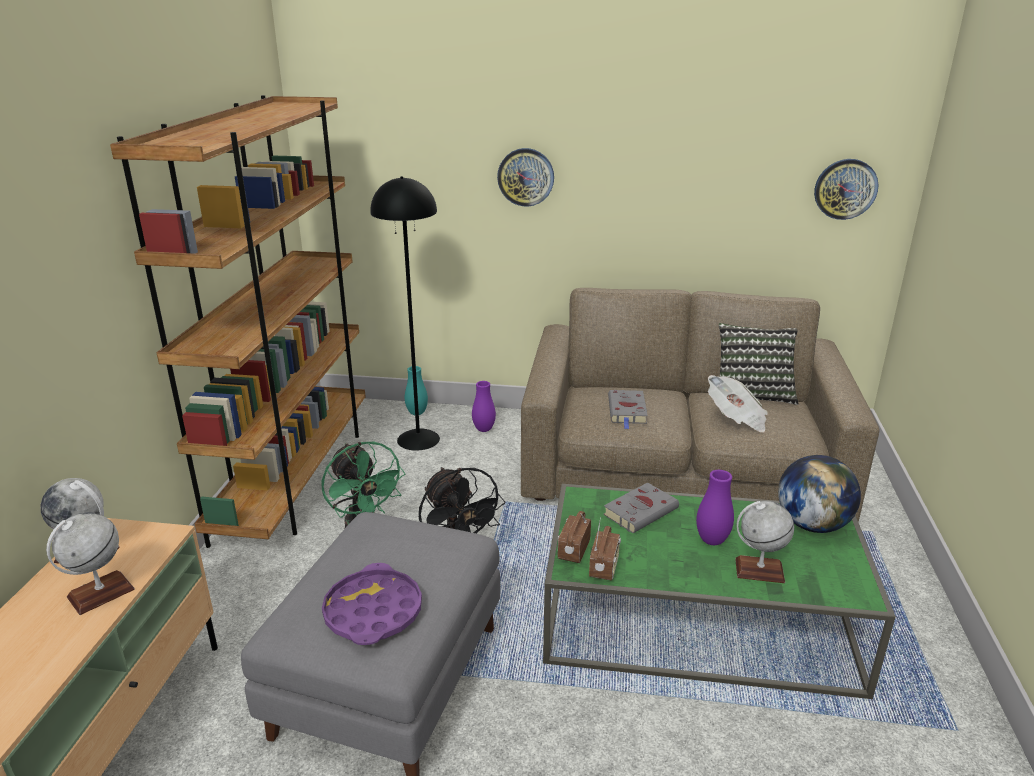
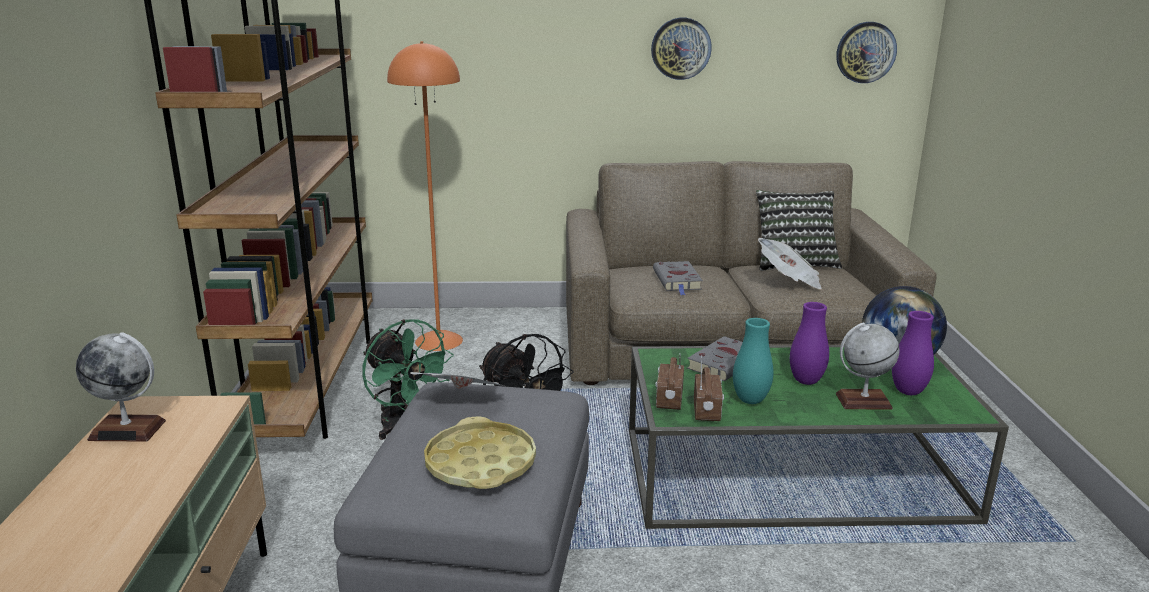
camera: 10 degrees left, 5 degrees down
(100, 593) = (160, 463): globe -> none
(373, 612) = (480, 464): purple tray -> yellow tray
(382, 540) = (463, 402): none -> newspaper
(417, 413) = (429, 318): turquoise vase -> turquoise vase (750, 400)
(418, 439) = (438, 340): black floor lamp -> orange floor lamp
(484, 429) = (508, 327): purple vase -> purple vase (908, 391)
(526, 177) = (544, 49): wall clock -> wall clock (681, 48)

